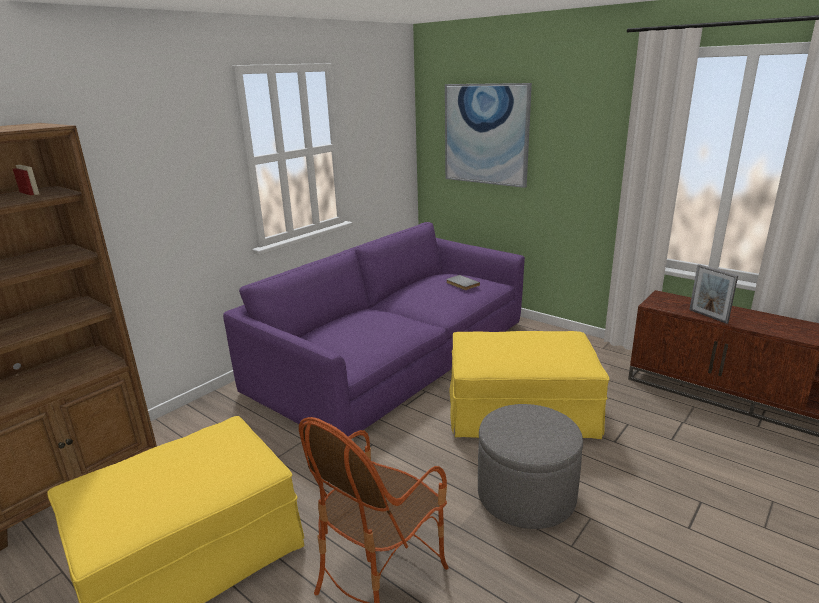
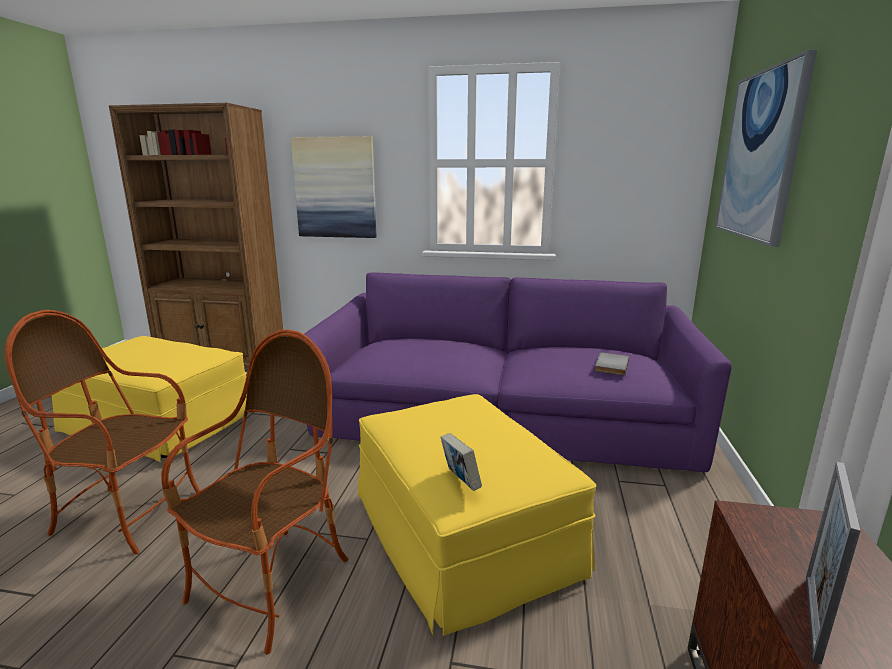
camera: 60 degrees right, 5 degrees down
(153, 207) = (335, 188): none -> picture
(526, 495) = (271, 585): grey ottoman -> armchair
(573, 359) = (460, 481): none -> book

